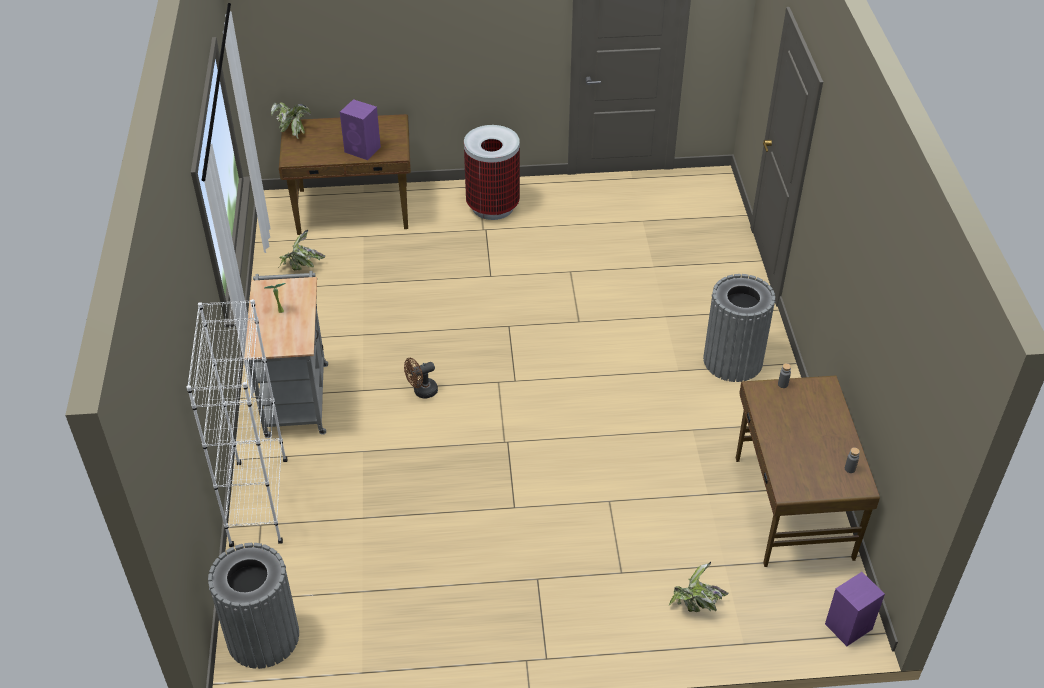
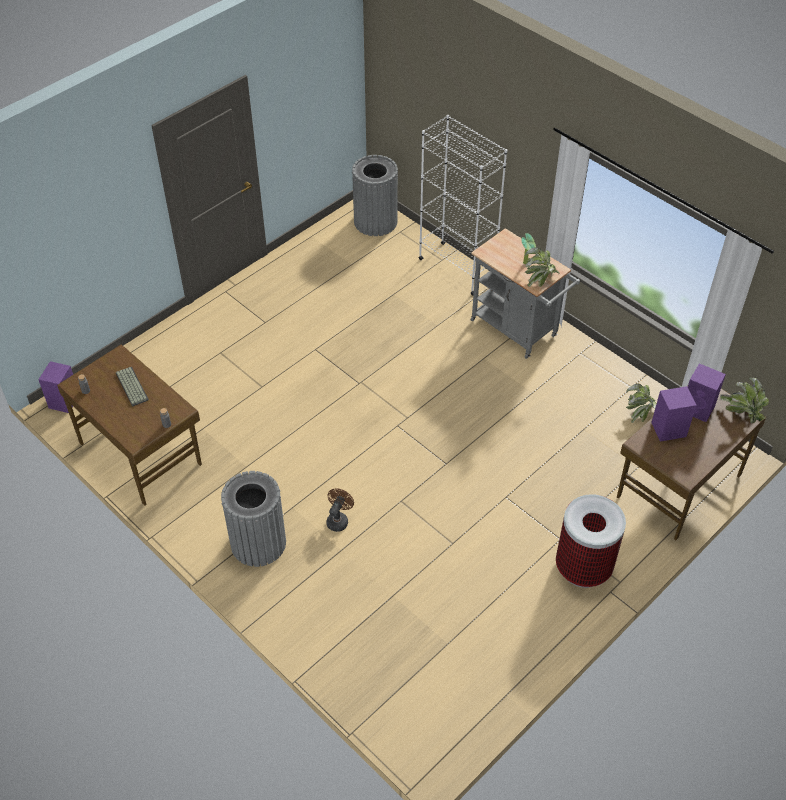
camera: 140 degrees right, 5 degrees up
(320, 148) = (698, 409): none -> purple speaker
(421, 391) = (447, 380): brown fan -> brown fan (338, 519)
(696, 605) = (163, 361): potted plant -> potted plant (540, 278)
(796, 445) = (131, 386): none -> keyboard

